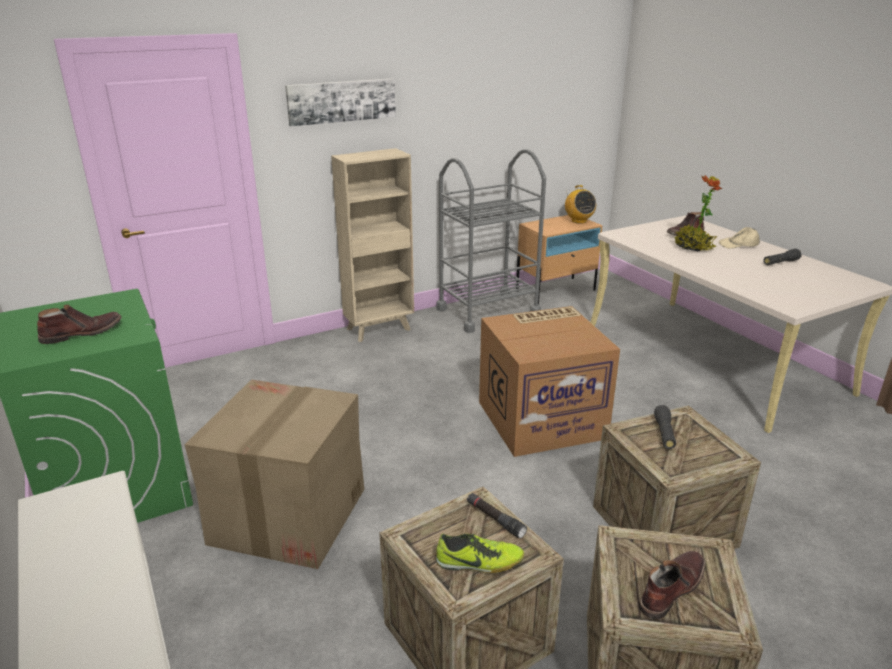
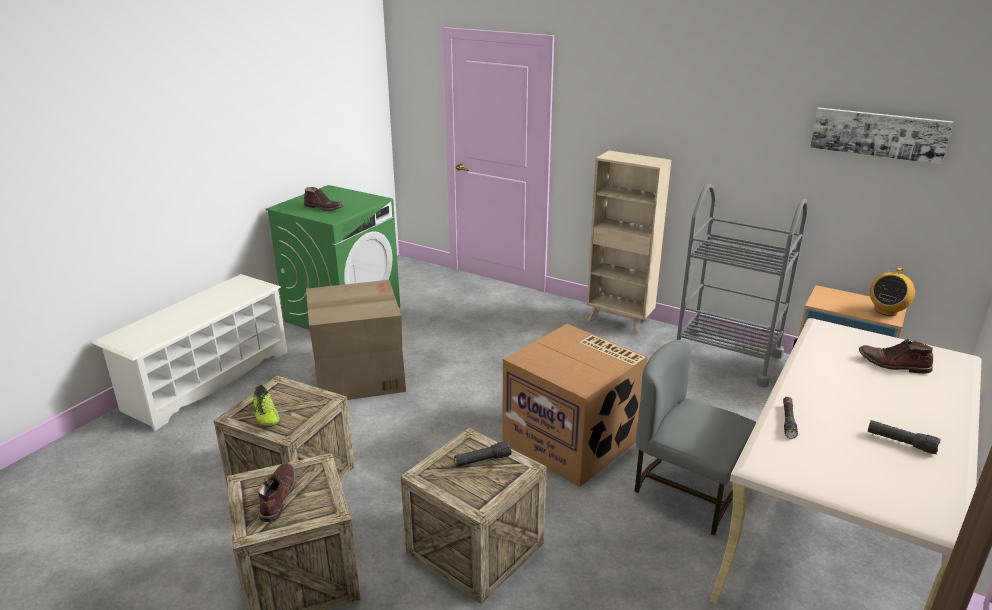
camera: 60 degrees right, 0 degrees up
(341, 101) = (629, 105): picture -> picture (878, 134)
(495, 519) = (312, 410): black flashlight -> black flashlight (788, 421)
(643, 394) = (686, 491): none -> grey chair
(670, 589) = (277, 497): brown boot -> brown boot turned 105 degrees counterclockwise
(693, 247) = (850, 376): potted plant -> none
(739, 244) = (920, 405): beige cap -> none

